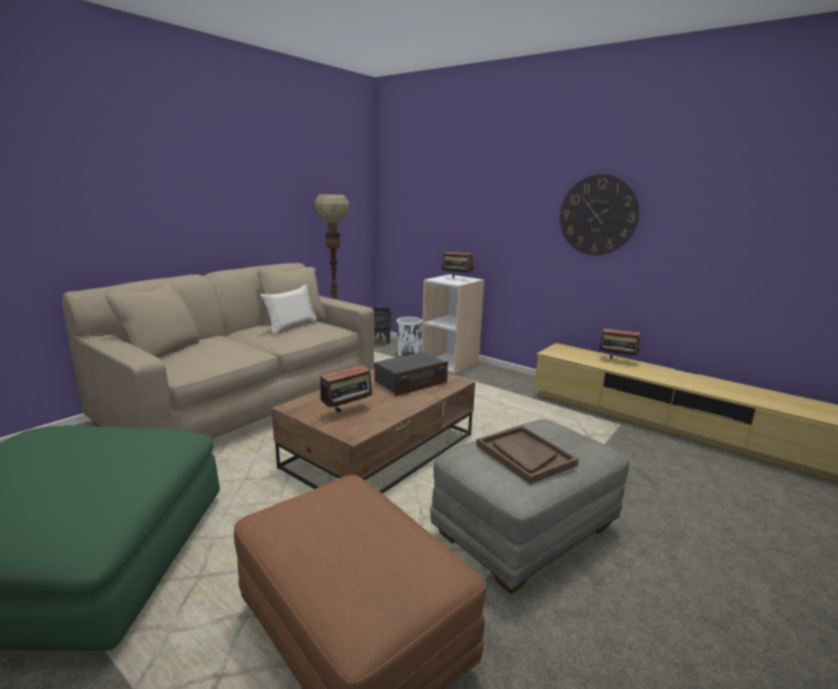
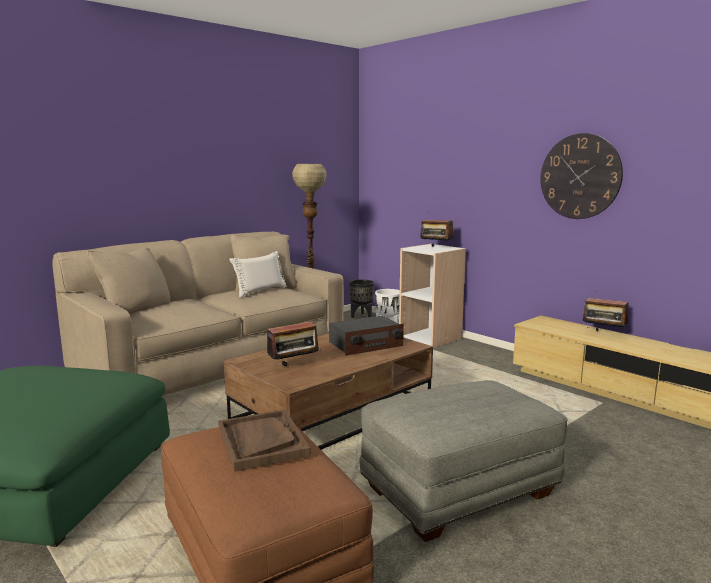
camera: 10 degrees right, 5 degrees down
(524, 455) = (450, 406): brown tray -> brown tray (262, 441)

